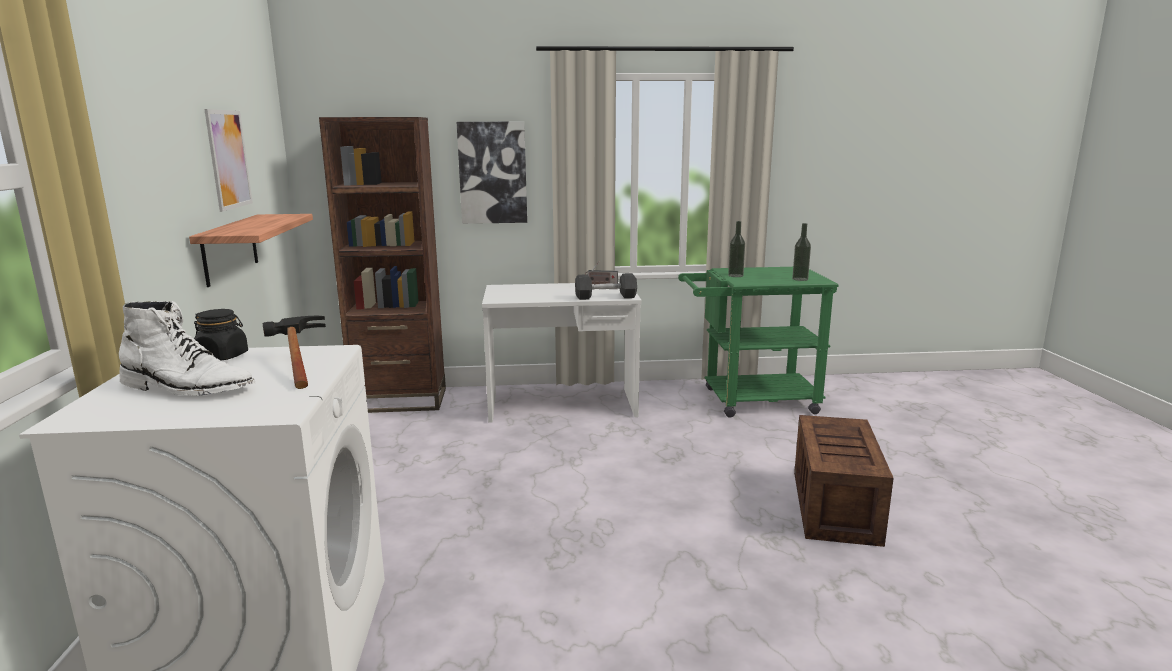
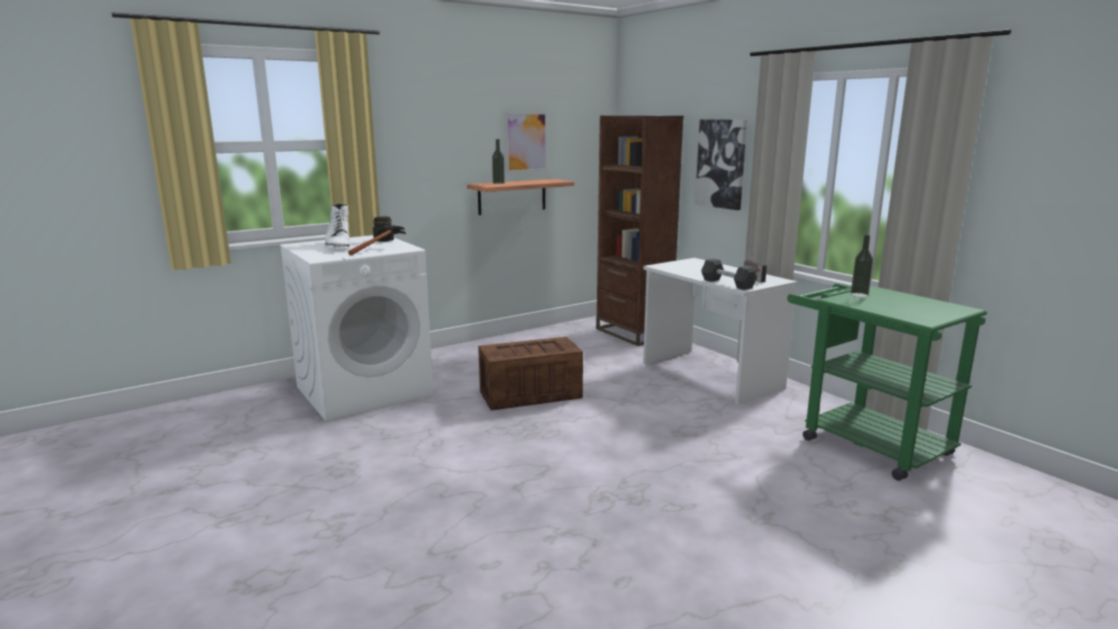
camera: 60 degrees right, 0 degrees up
(800, 279) = (907, 314): bottle -> bottle (498, 183)
(835, 507) = (694, 518): crate -> crate (529, 395)

